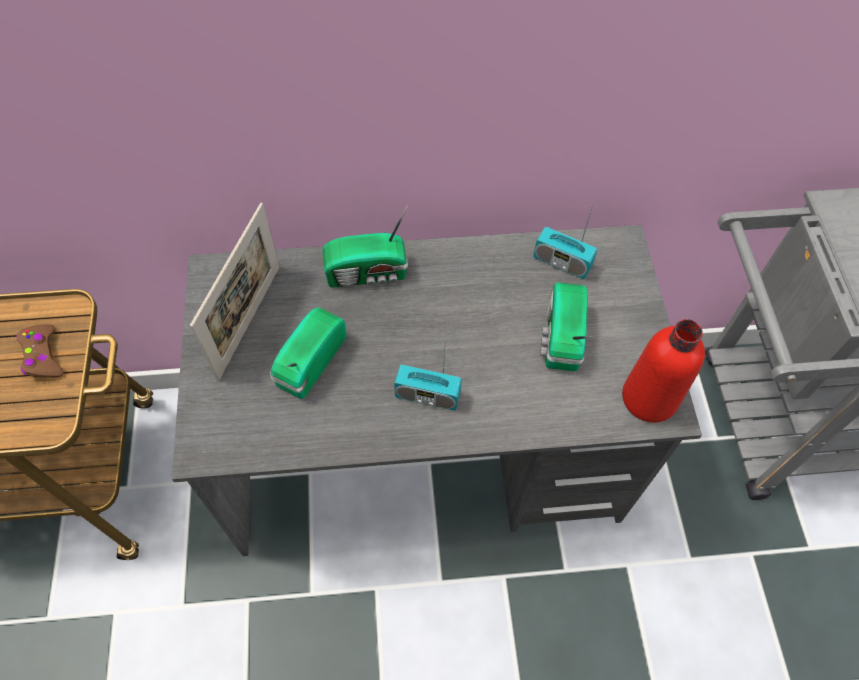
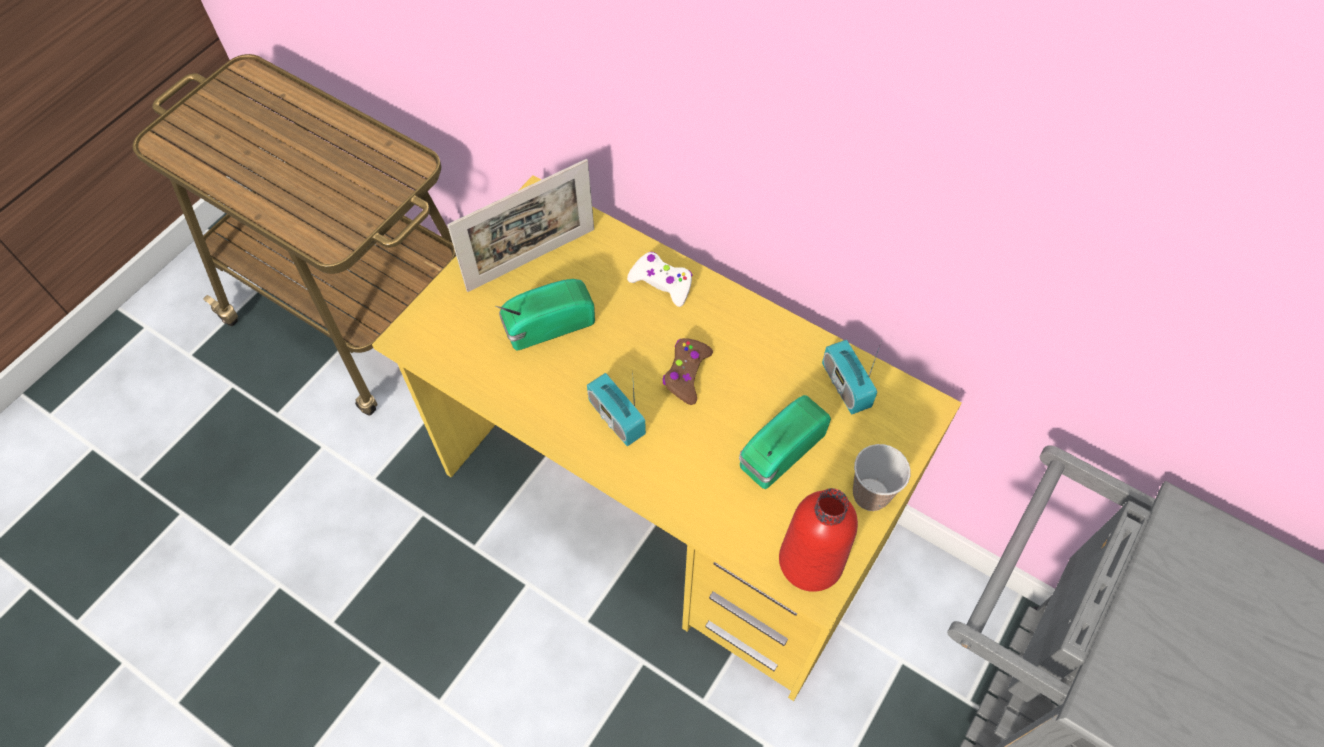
camera: 40 degrees right, 0 degrees up
(43, 356) = (369, 190): brown game controller -> brown game controller (686, 374)
(369, 273) = (662, 283): radio -> white game controller
(426, 458) = (664, 507): grey desk -> yellow desk
(644, 325) = (870, 494): none -> cup

